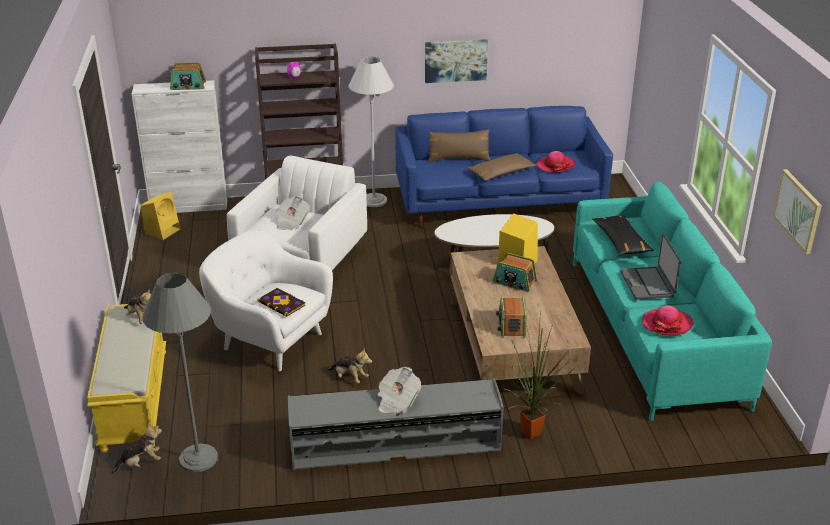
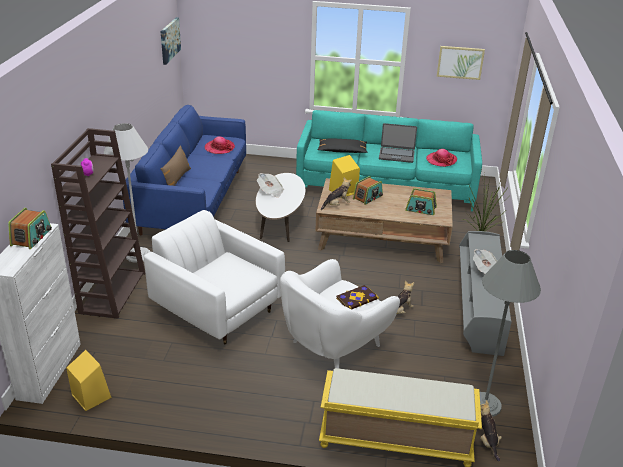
camera: 75 degrees left, 0 degrees up
(141, 318) = (358, 379): plush toy -> plush toy (336, 205)
(291, 222) = (226, 274): newspaper -> newspaper (270, 191)
(455, 60) = (130, 106): picture -> picture (169, 40)
(501, 173) = (214, 168): brown pillow -> none

